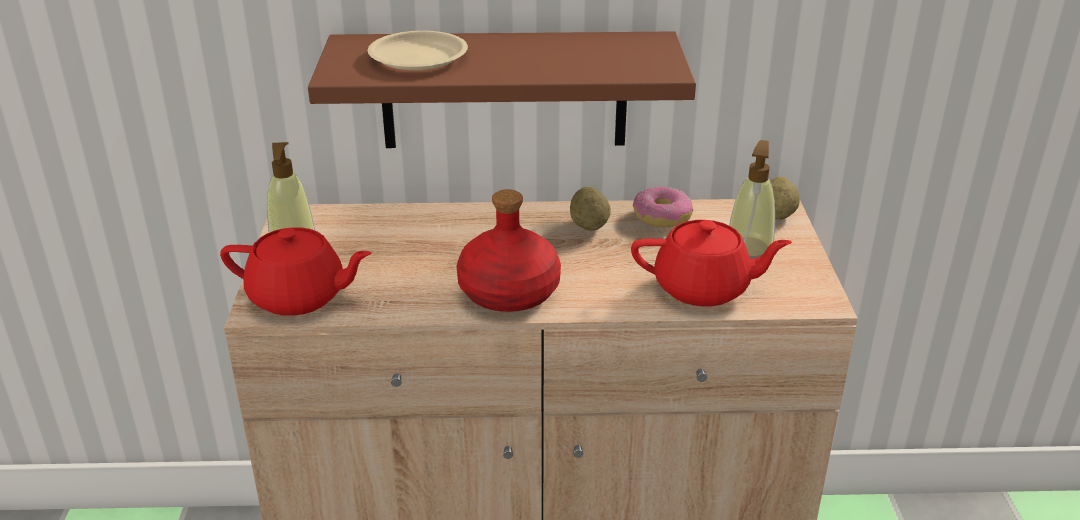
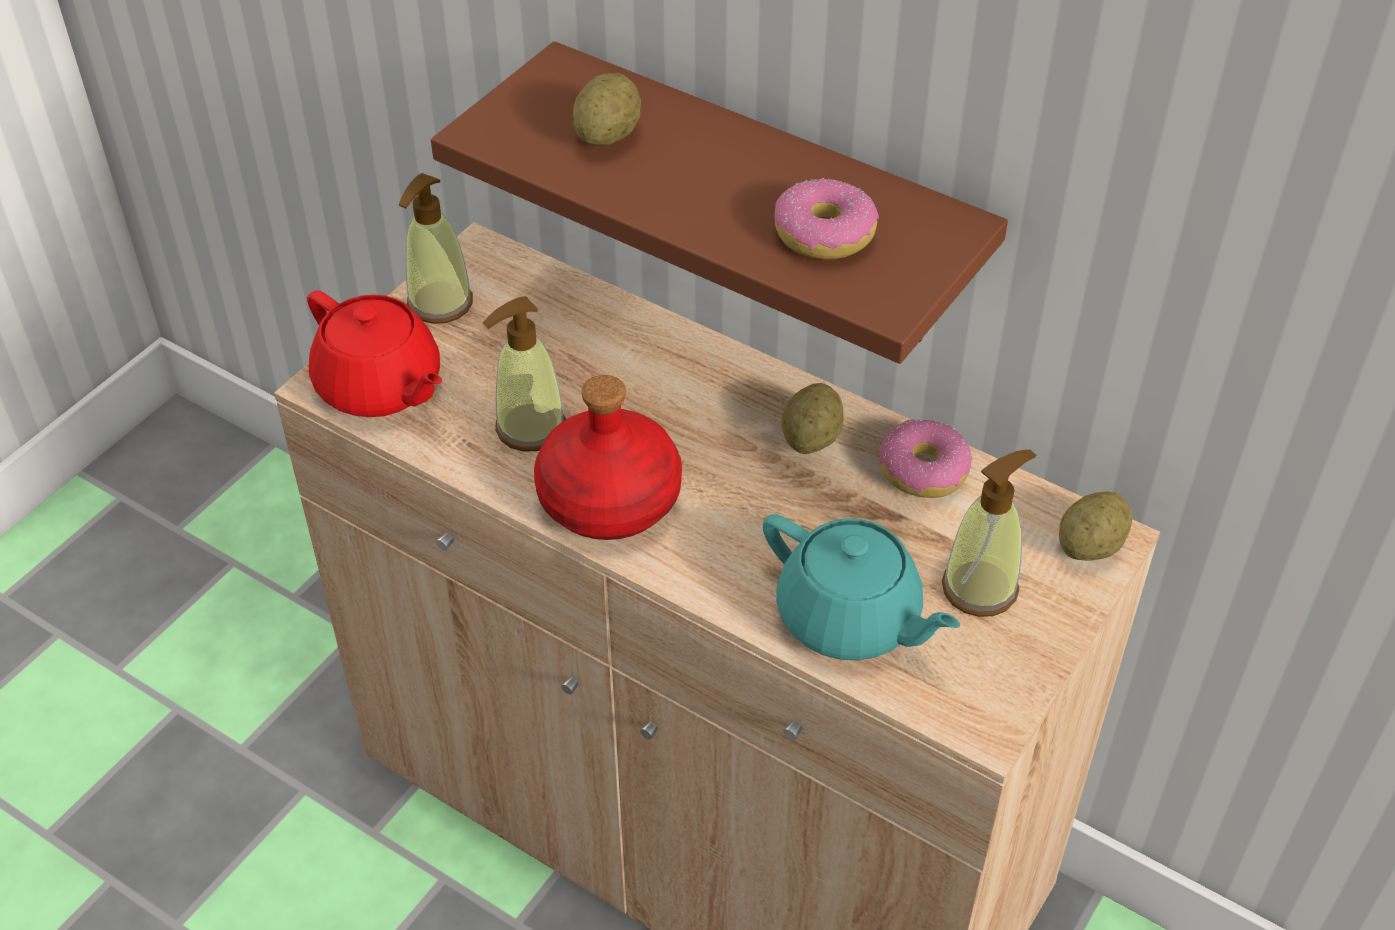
camera: 35 degrees right, 15 degrees up
(419, 57) = (607, 135): beige plate -> potato
(421, 280) = (530, 428): none -> soap dispenser
(596, 58) = (825, 234): none -> donut
(703, 288) = (850, 619): red teapot -> turquoise teapot

